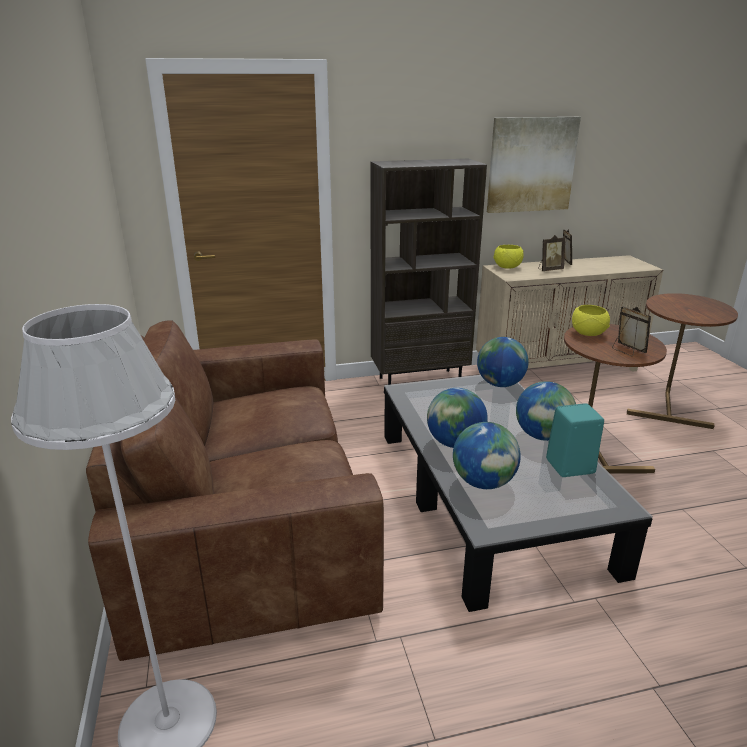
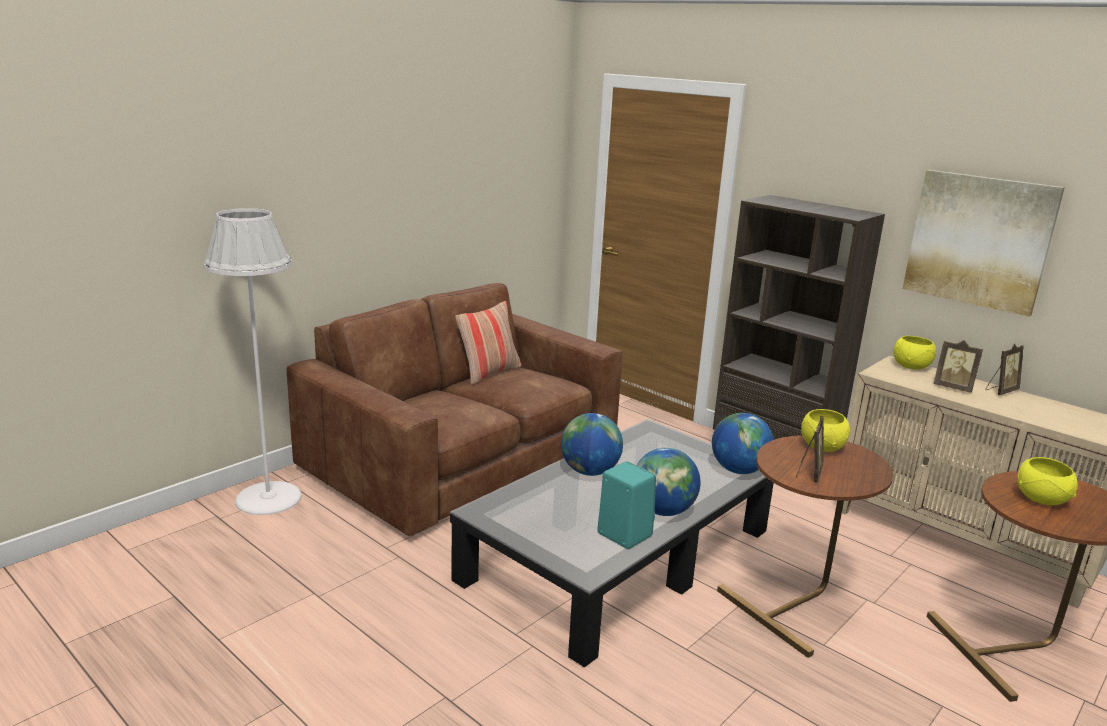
camera: 55 degrees right, 5 degrees down
(217, 419) = (489, 372): none -> pillow
(483, 482) = (542, 497): globe -> none
(684, 309) = (1040, 499): none -> yellow bowl

